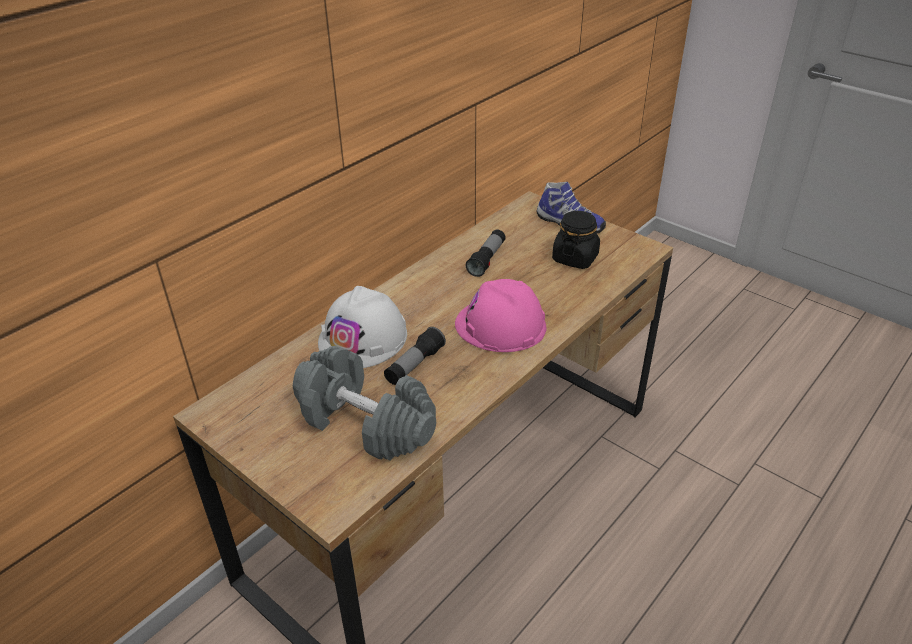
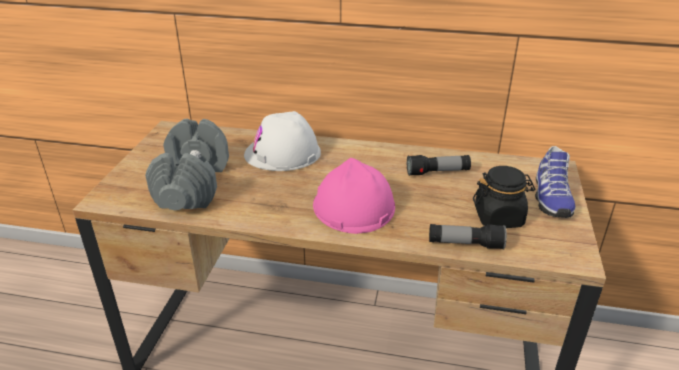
camera: 60 degrees right, 5 degrees down
(414, 365) = (269, 183): flashlight -> flashlight (465, 244)

